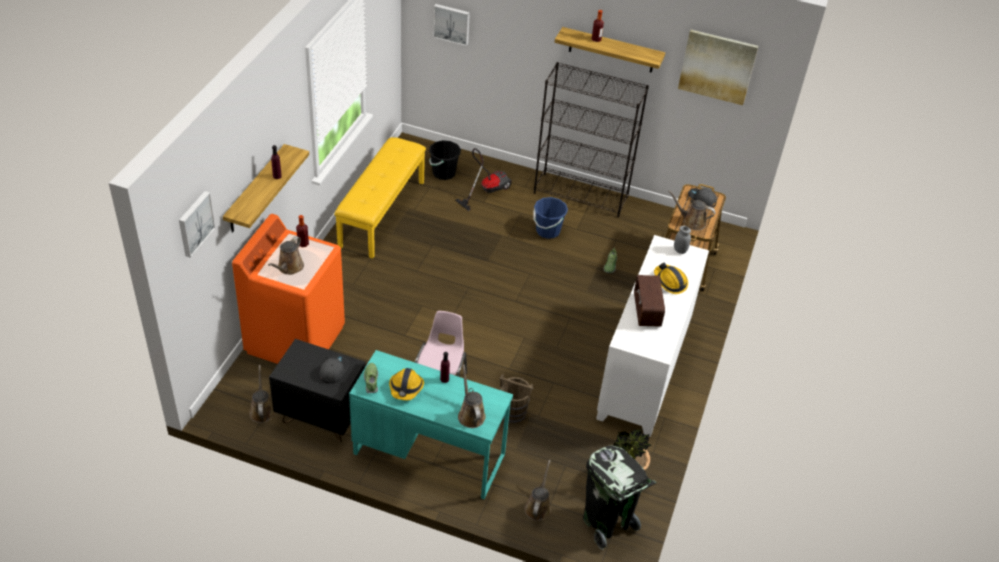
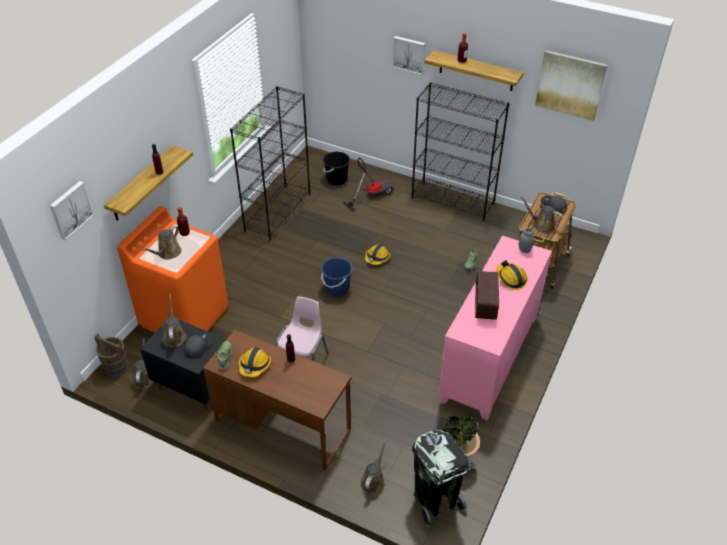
camera: 10 degrees right, 0 degrees up
(381, 213) = (278, 212): yellow bench -> black bookcase
(429, 453) = (282, 424): turquoise desk -> brown desk
(451, 24) = (341, 49): picture -> picture (409, 54)
(470, 414) = (308, 393): brown watering can -> brown watering can (174, 336)
(505, 264) = (377, 258): none -> hard hat
(512, 412) = (364, 390): brown bucket -> brown bucket (116, 367)
(548, 231) = (419, 231): blue bucket -> blue bucket (337, 288)
(645, 370) = (490, 358): white cabinet -> pink cabinet

